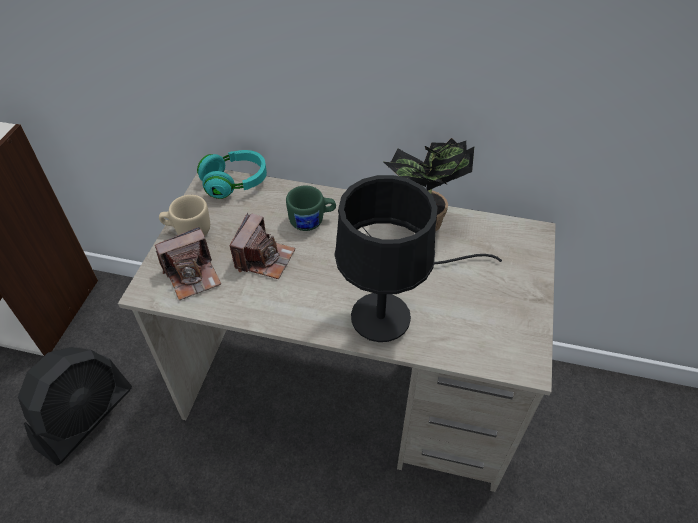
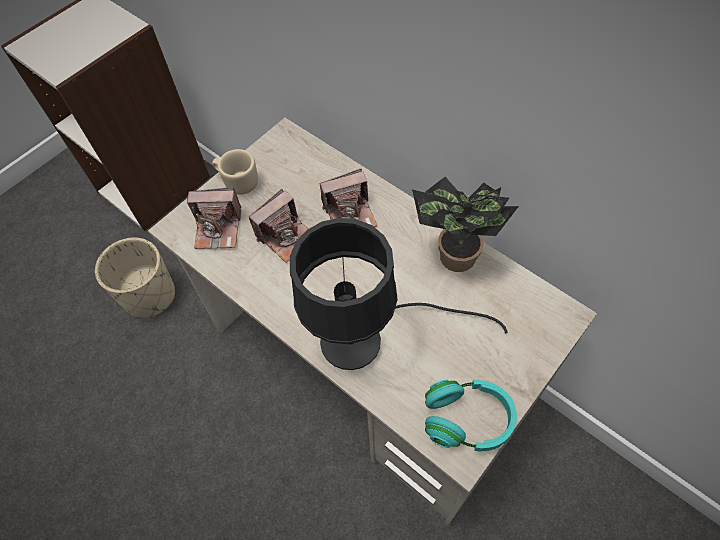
camera: 30 degrees right, 10 degrees up
(86, 417) = (150, 295): black fan -> beige planter
(235, 183) = (303, 147): turquoise headphones -> turquoise headphones (467, 420)
(312, 221) = (350, 214): green mug -> camera

